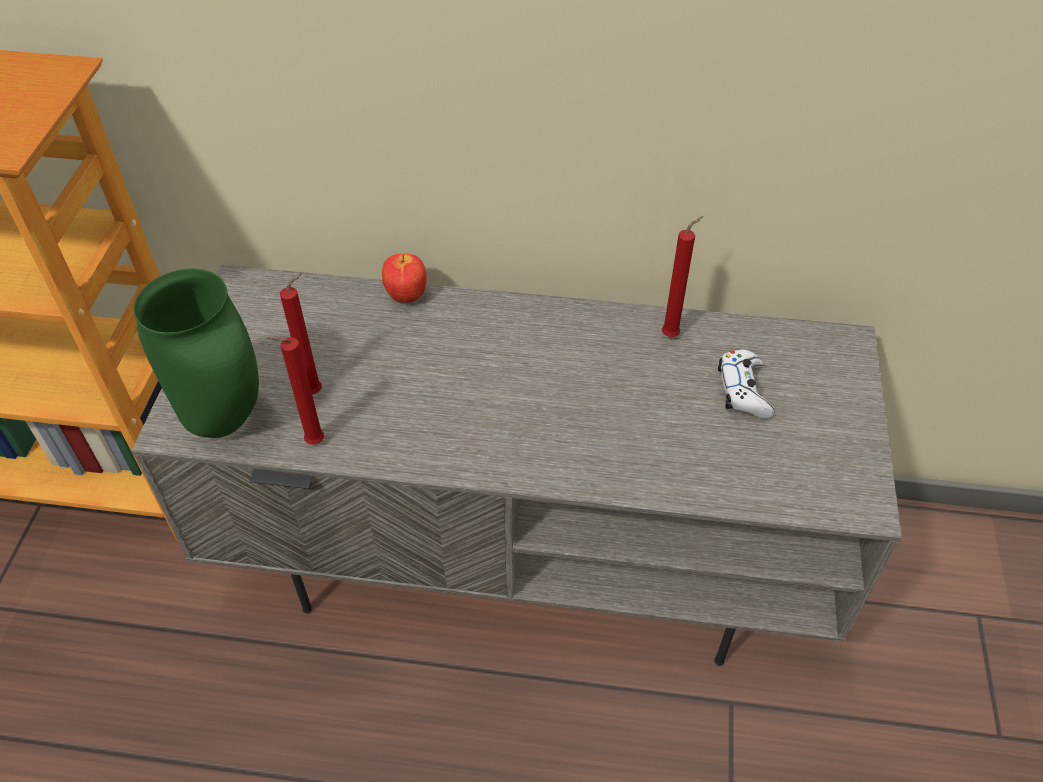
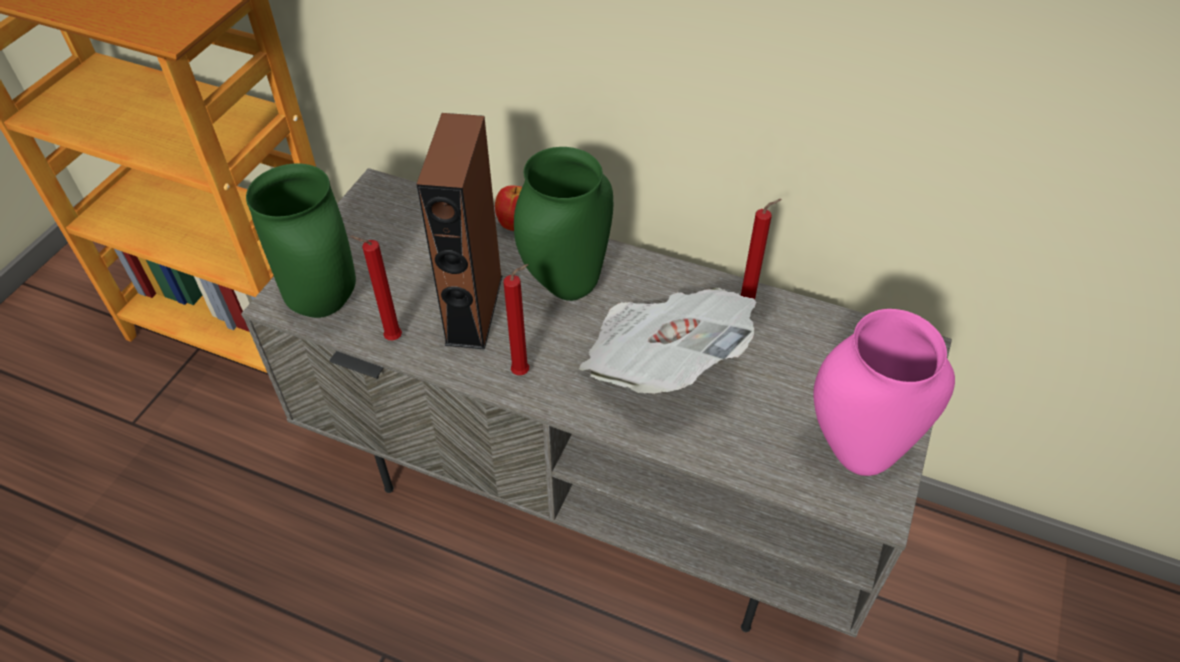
camera: 15 degrees right, 0 degrees up
(316, 391) = (410, 294): red candle -> red candle (523, 372)
(392, 393) = (474, 309): none -> brown speaker
(479, 349) = (565, 285): none -> green vase
(606, 408) = (661, 363): none -> newspaper
(743, 390) = (798, 373): white game controller -> none
(826, 459) = (856, 455): none -> pink vase

